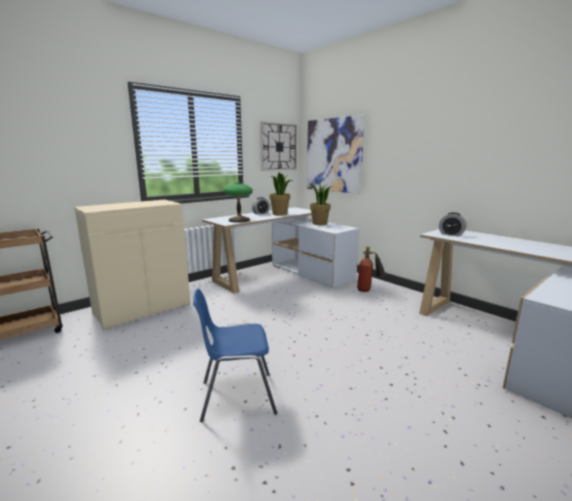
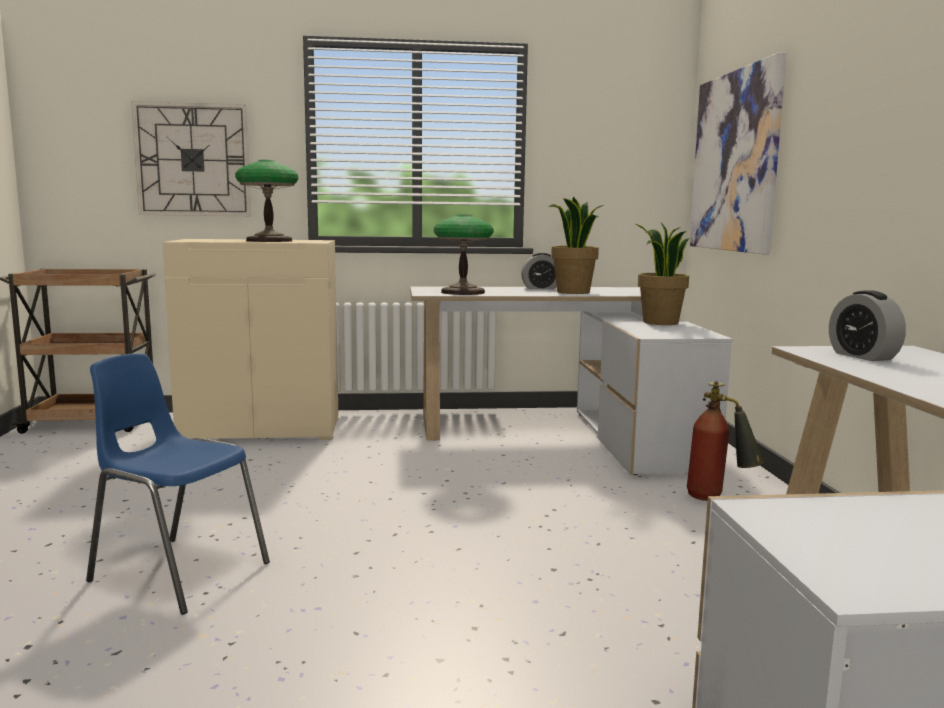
camera: 35 degrees right, 5 degrees down
(141, 204) = (269, 241): none -> table lamp
(278, 147) = (624, 148): wall clock -> wall clock (193, 160)

